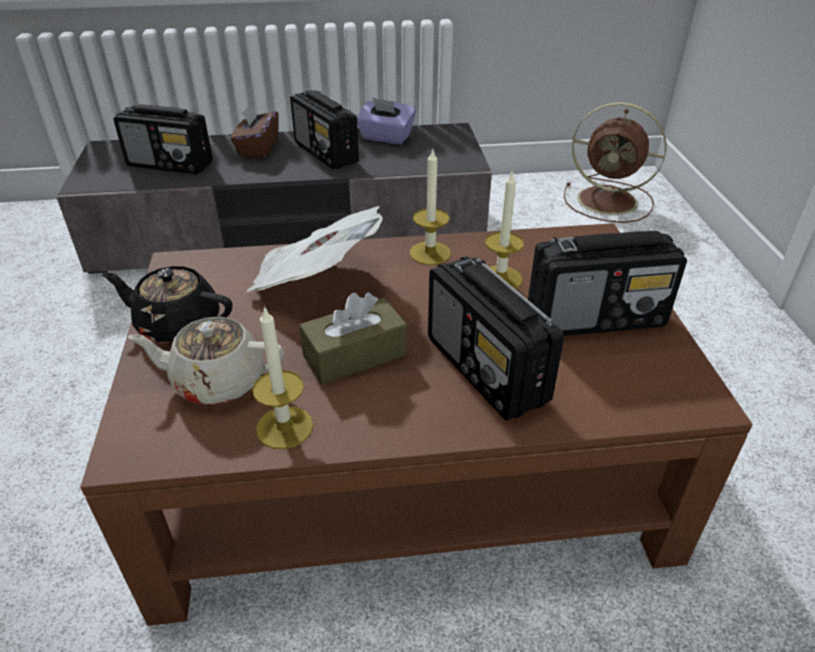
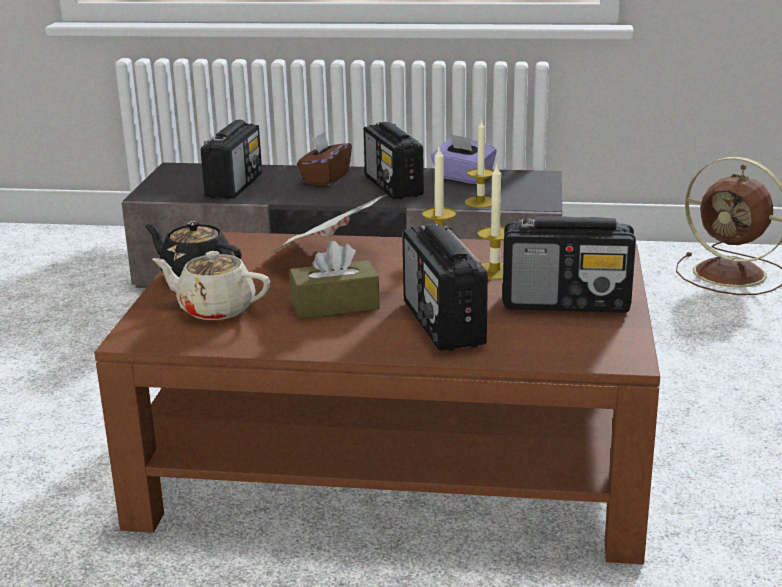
camera: 15 degrees right, 15 degrees down
(171, 165) = (235, 185): radio -> radio turned 105 degrees counterclockwise
(284, 427) = (257, 337): candle -> candle (480, 202)

